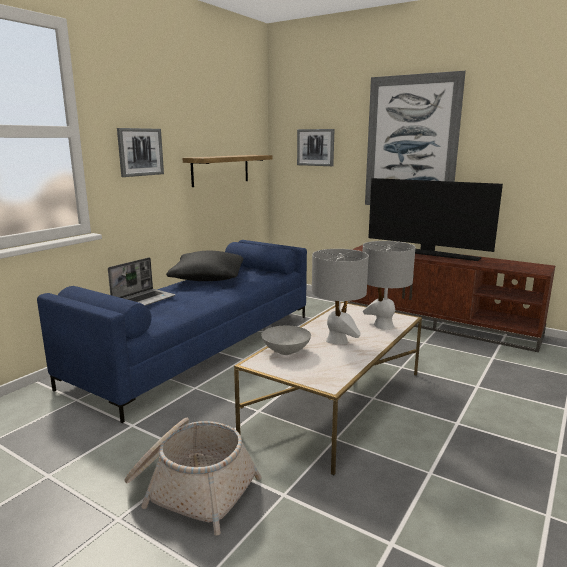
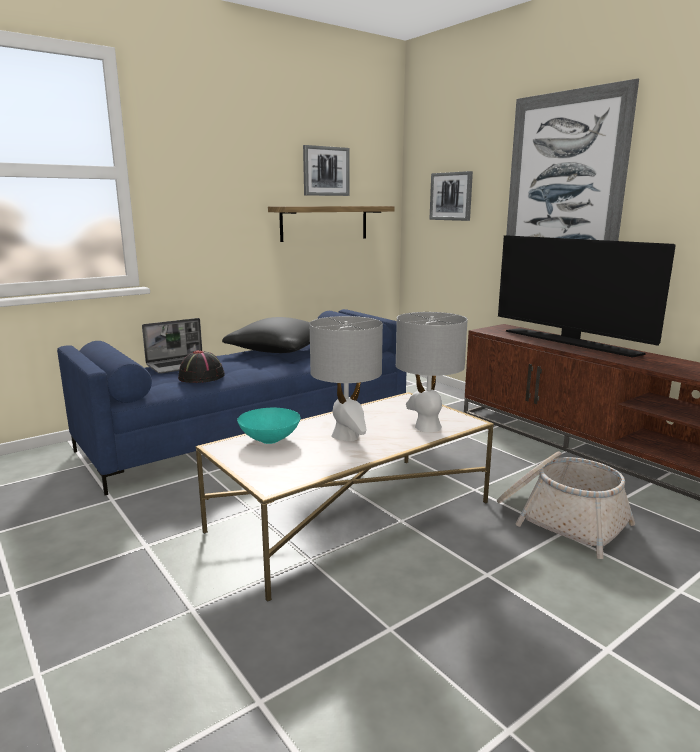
camera: 20 degrees right, 0 degrees up
(140, 152) = (208, 198): picture -> picture (326, 171)
(175, 308) = (201, 377): none -> black hat
(190, 487) = (106, 577): basket -> basket (560, 519)
(286, 352) = (269, 440): grey bowl -> turquoise bowl

